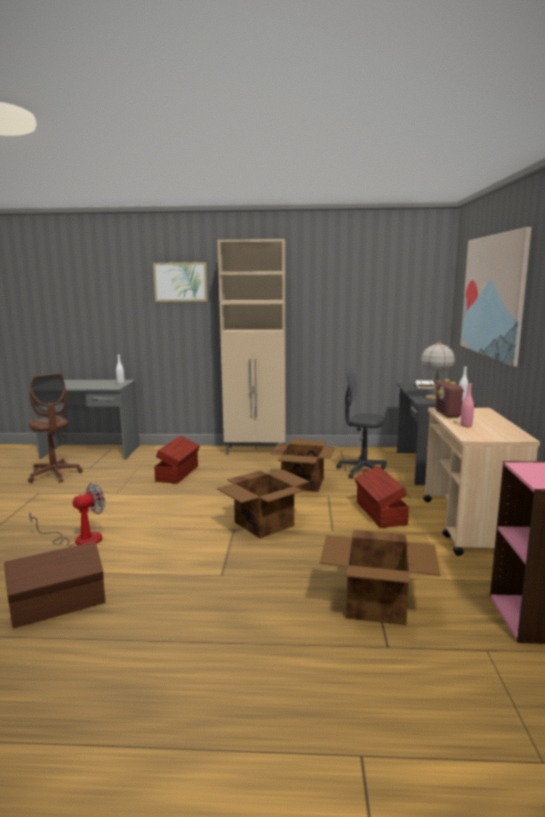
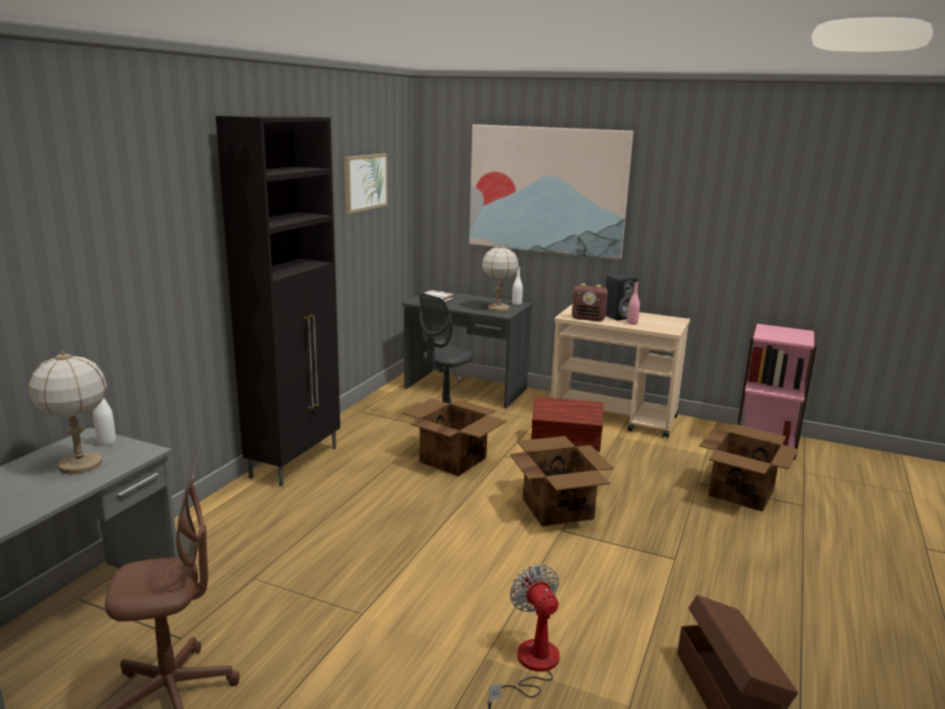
camera: 70 degrees left, 5 degrees up
(98, 384) = (80, 465): none -> table lamp
(178, 473) = (323, 540): brown storage box -> none
(180, 282) = (152, 198): picture -> picture (365, 182)
(256, 451) = (296, 462): beige cabinet -> black cabinet
(480, 421) = (619, 316): none -> black speaker

